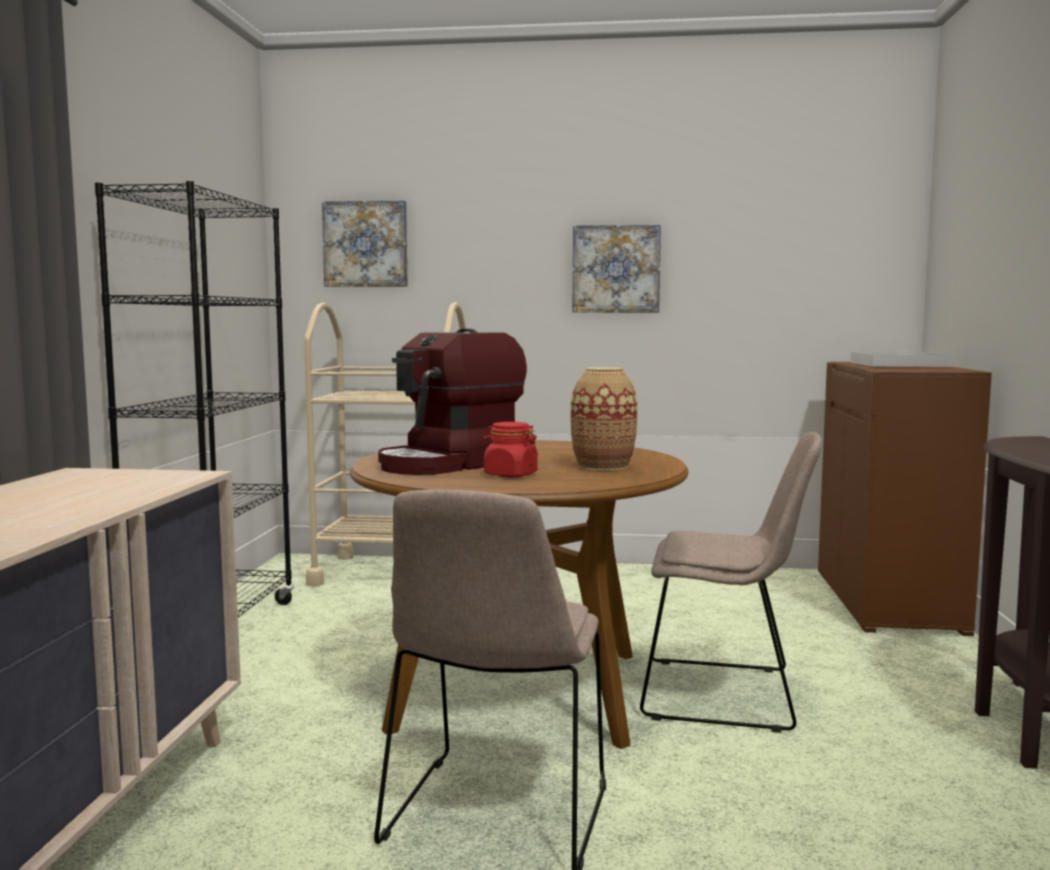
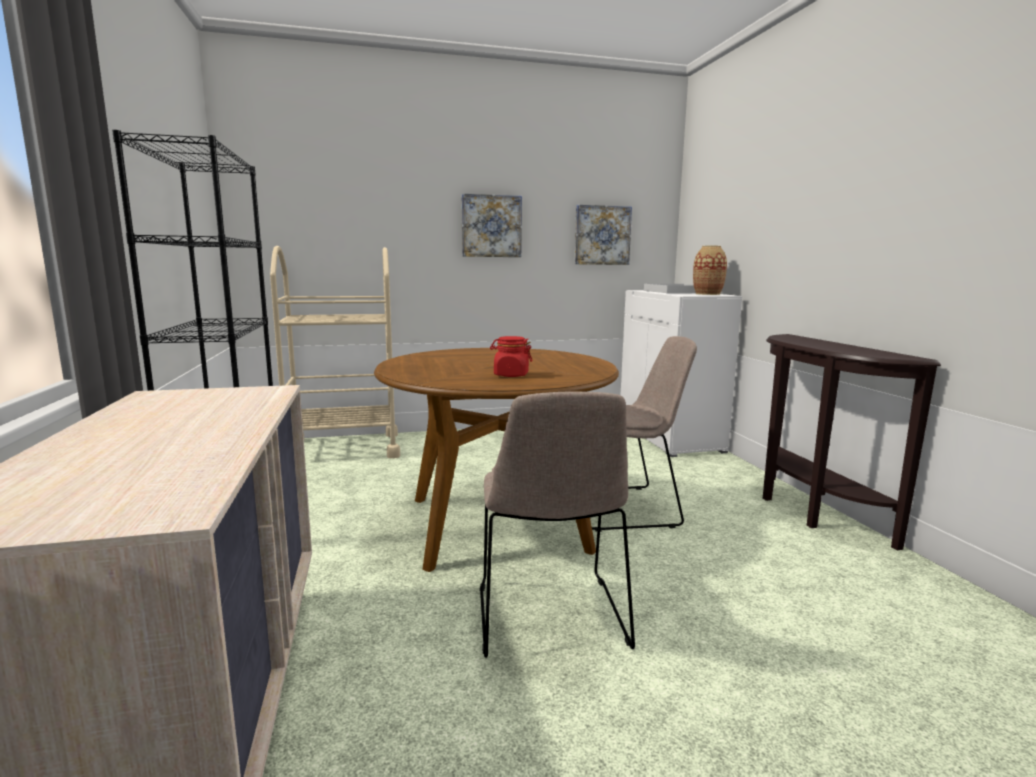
camera: 20 degrees left, 5 degrees up
(366, 244) = (302, 200): picture -> picture (602, 235)
(451, 464) = (453, 369): coffee machine -> none
(603, 466) = (560, 365): vase -> vase (707, 294)
(890, 602) = (670, 437): brown cabinet -> white cabinet

